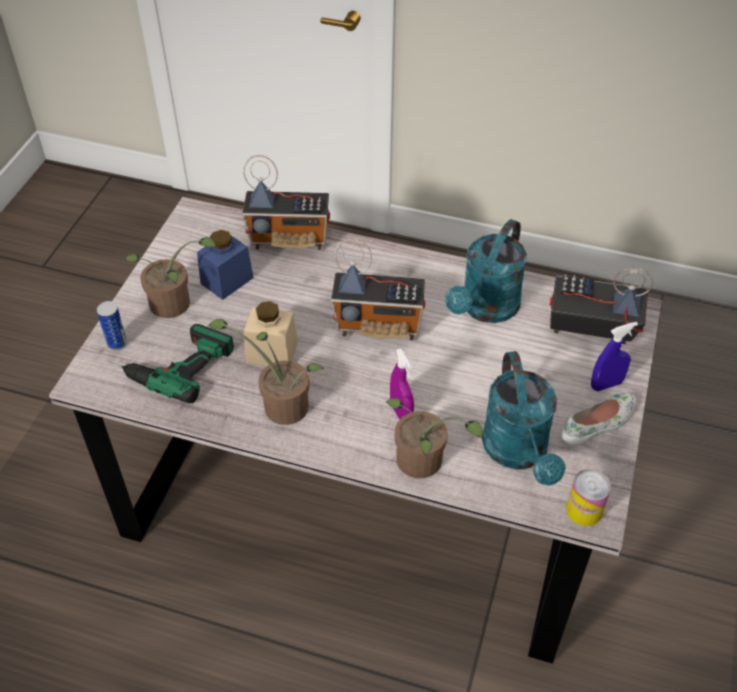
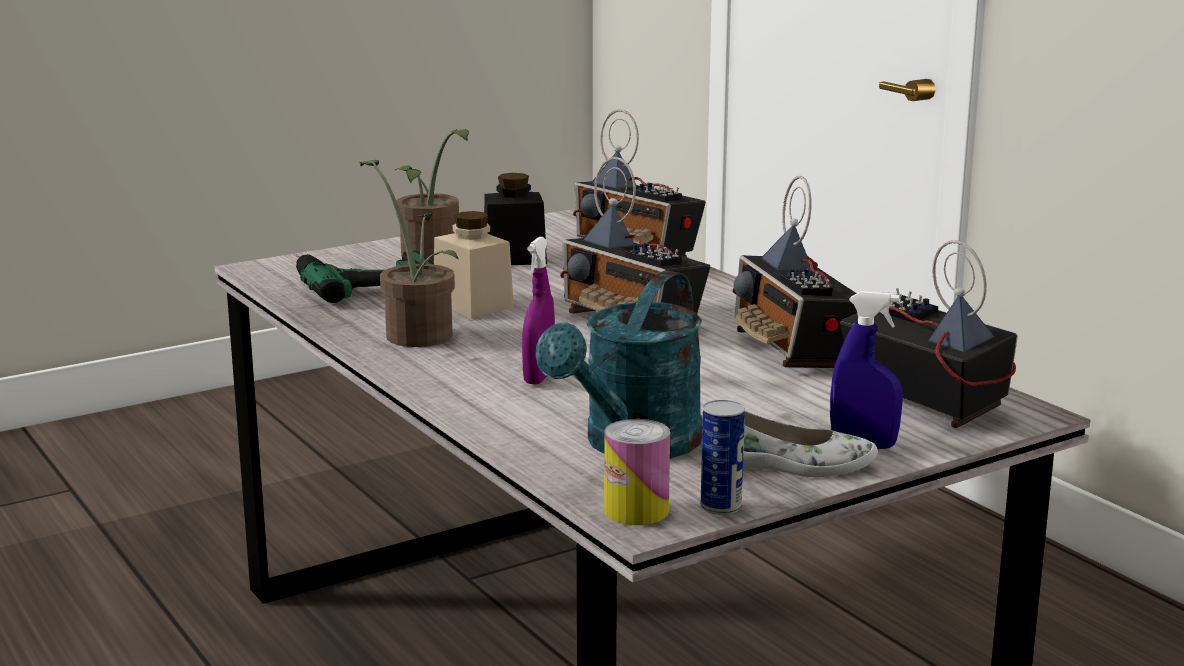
camera: 40 degrees right, 30 degrees down
(117, 343) = (332, 259): can -> can (721, 507)
(227, 280) = (514, 258): blue jar -> black jar
(423, 464) = (494, 413): potted plant -> none
(485, 309) = (793, 352): turquoise watering can -> radio

